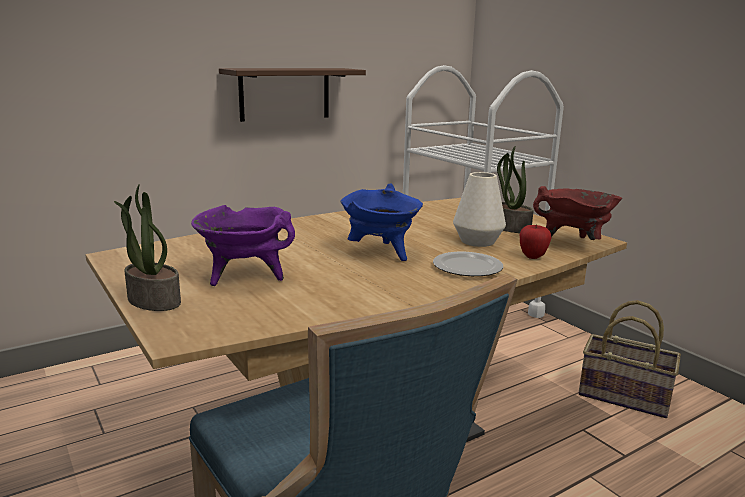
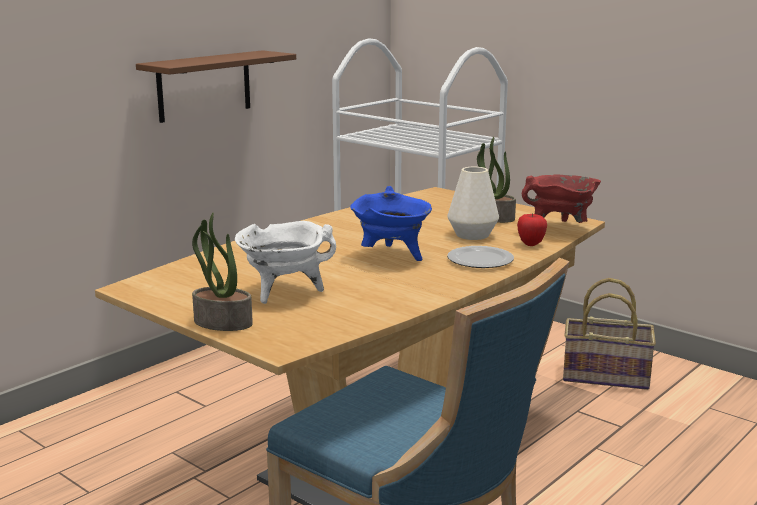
camera: 15 degrees left, 0 degrees up
(244, 277) = (284, 292): purple cooking pot -> white cooking pot

